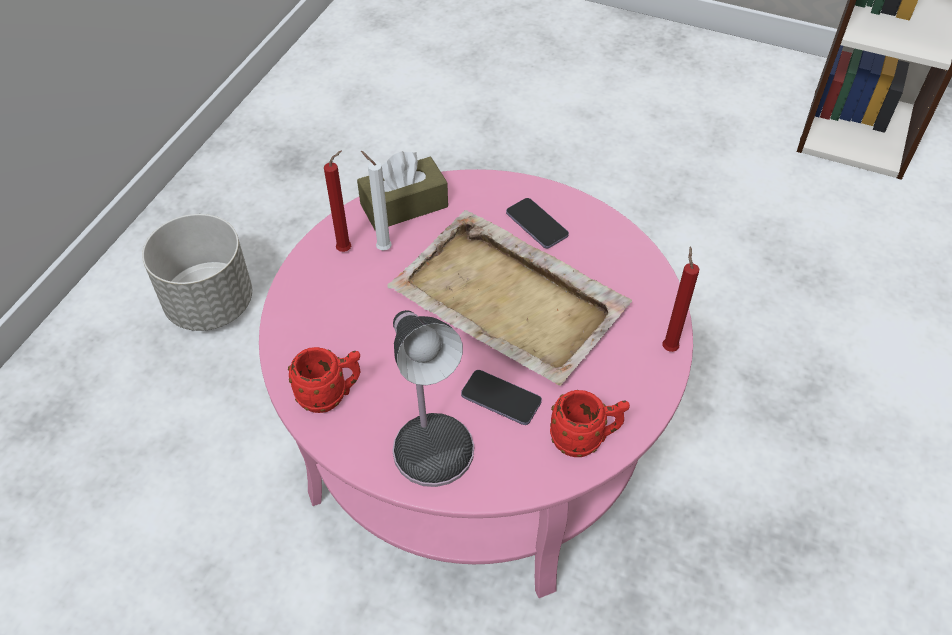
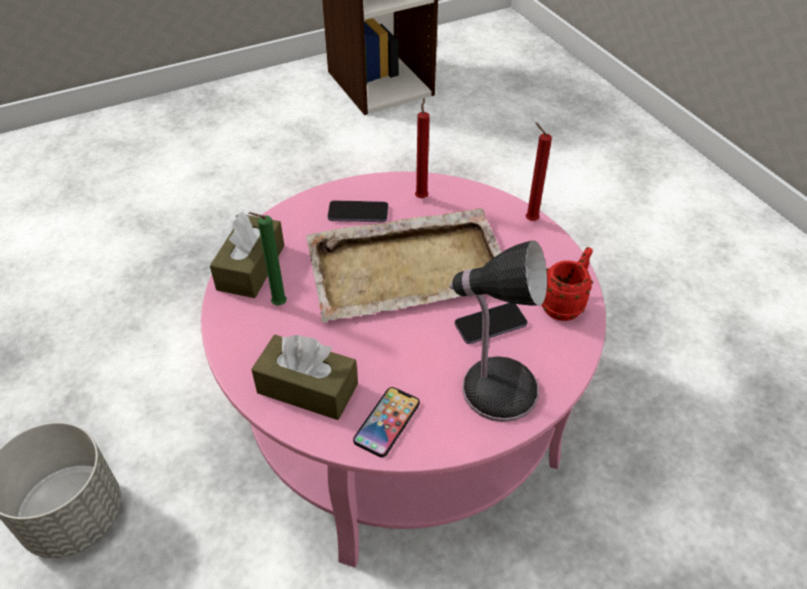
camera: 50 degrees left, 5 degrees down
(318, 324) = (307, 388): none -> brown tissue box
(330, 395) = (387, 422): red mug -> phone
(346, 249) = (252, 326): red candle -> red candle (421, 197)
(382, 248) = (277, 305): white candle -> green candle

